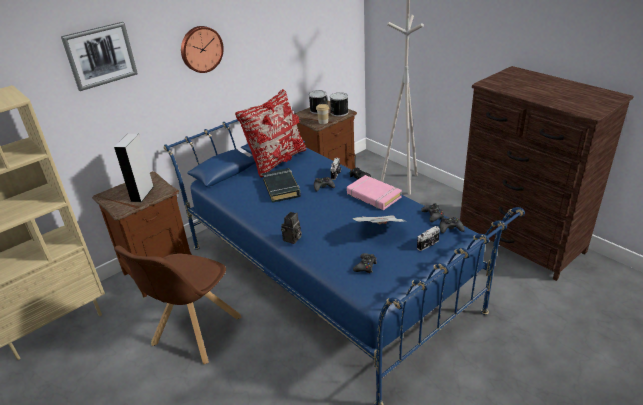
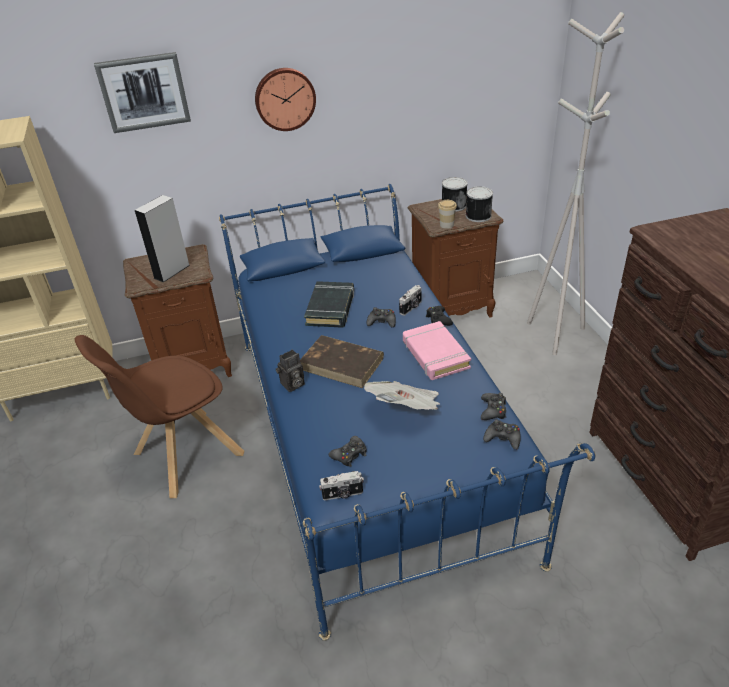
camera: 25 degrees right, 5 degrees up
(277, 161) = (353, 268): red pillow -> none
(317, 217) = (342, 364): none -> brown book
(428, 245) = (454, 453): camera -> camera (342, 494)

